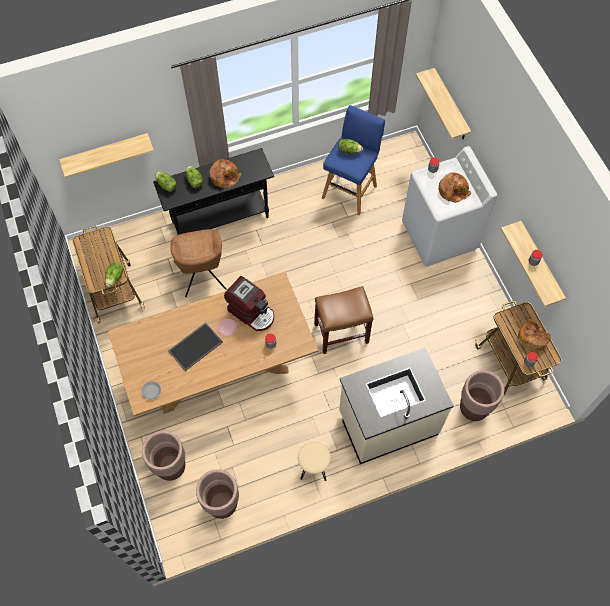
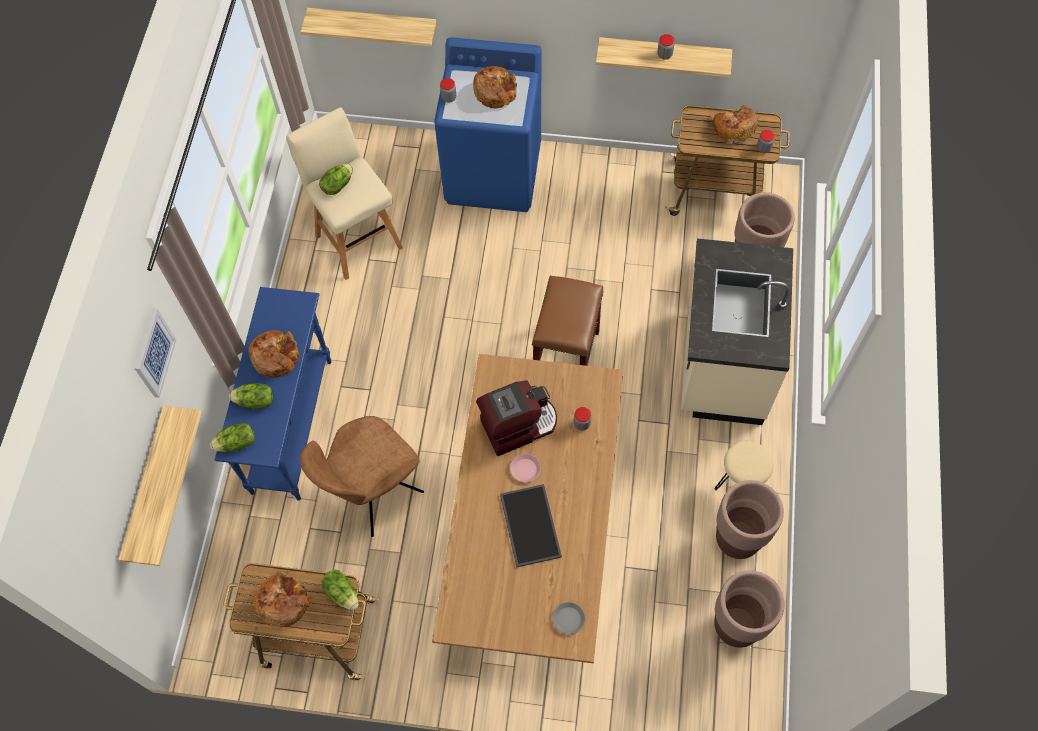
camera: 60 degrees left, 0 degrees up
(98, 253) = (283, 602): none -> bread
(158, 107) = (153, 353): none -> picture
(171, 467) = (648, 672): brown planter -> brown planter (737, 539)
(203, 277) = (373, 493): brown chair -> brown chair turned 120 degrees clockwise
(221, 219) = (292, 425): black console table -> blue console table
(350, 190) = (357, 239): blue stool -> beige stool
(439, 236) = (494, 173): white washing machine -> blue washing machine

